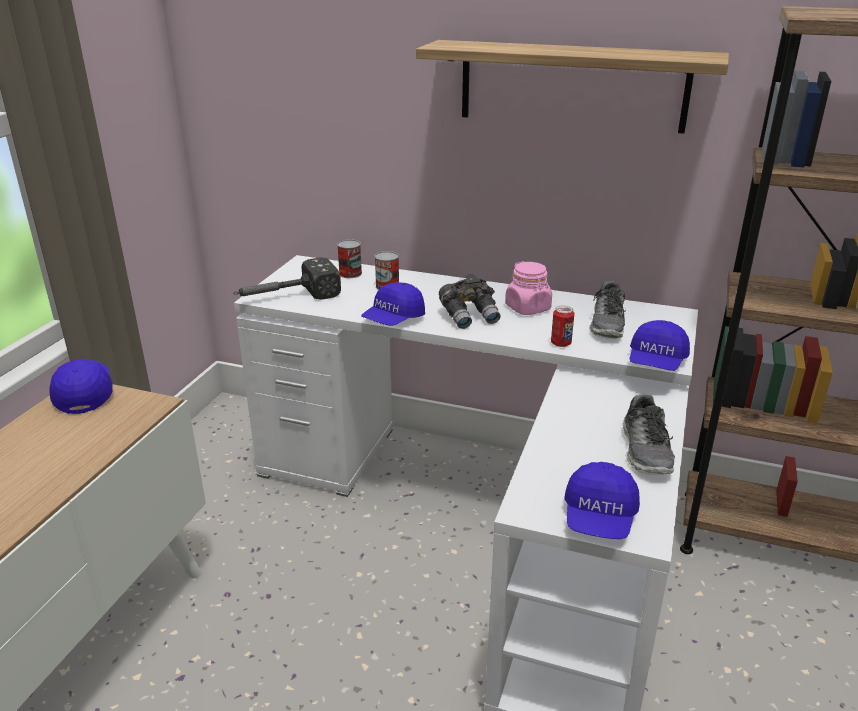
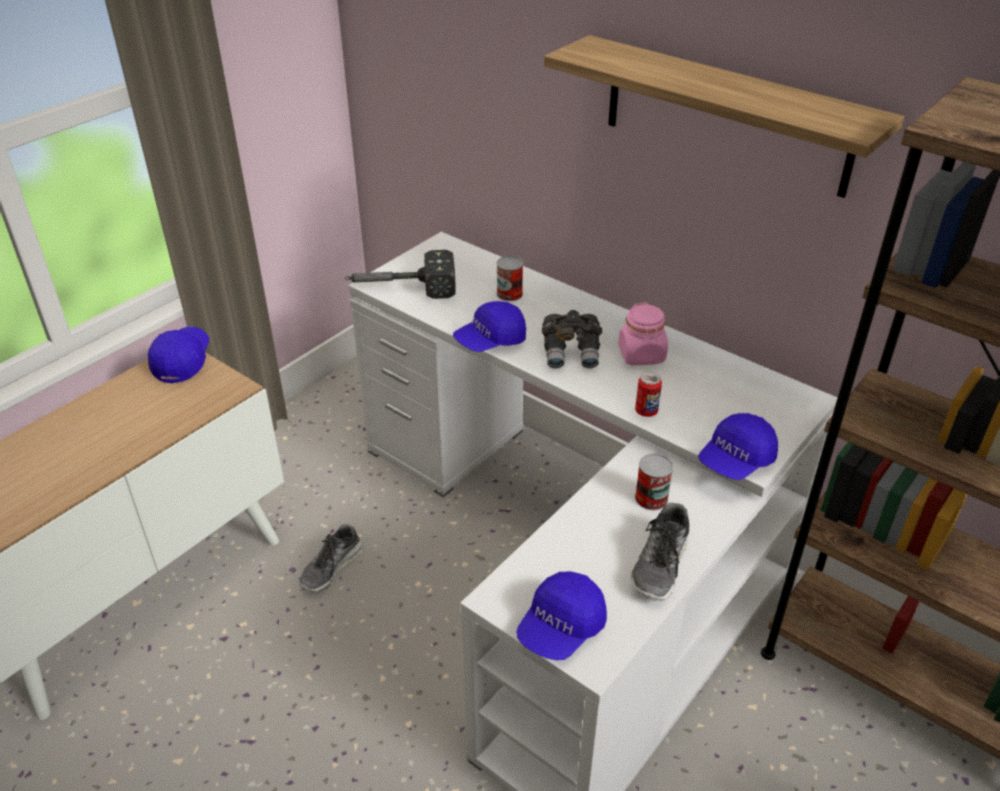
camera: 20 degrees right, 10 degrees up
(350, 273) = (481, 268): can -> can (651, 498)
(607, 325) = (716, 397): shoe -> shoe (331, 567)

